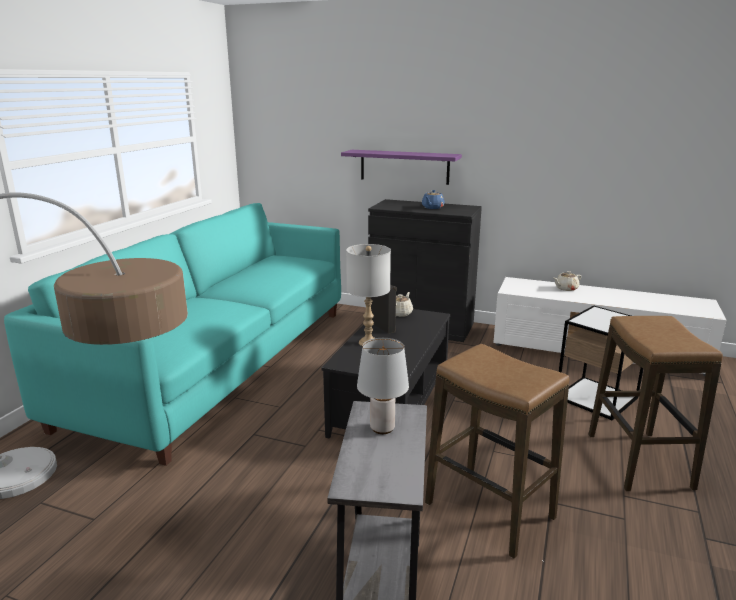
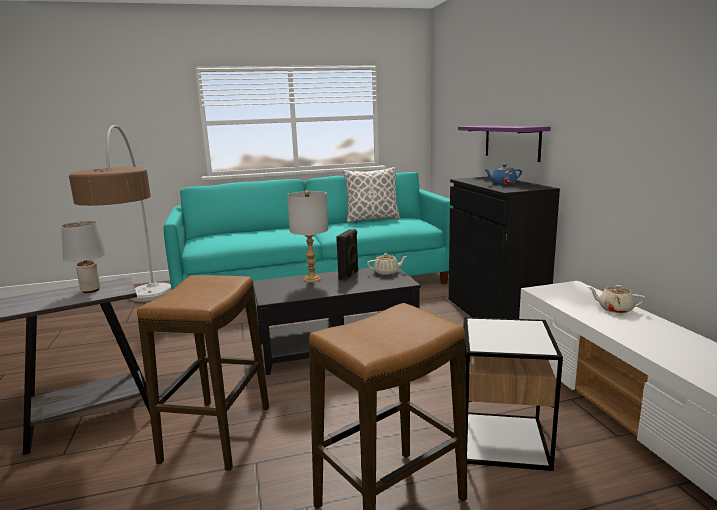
camera: 55 degrees right, 5 degrees down
(249, 267) = (372, 219): none -> pillow

